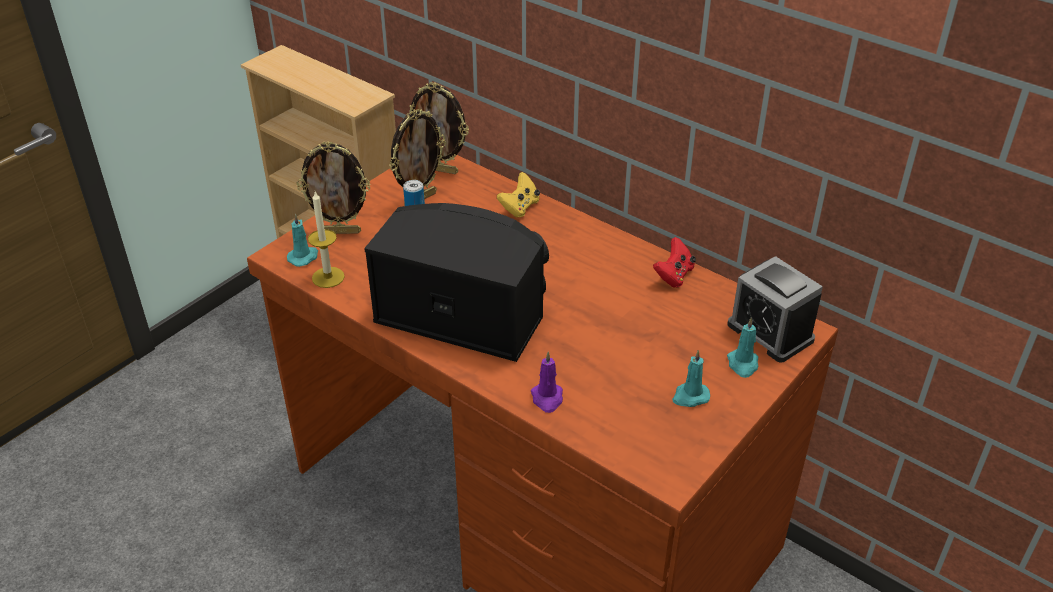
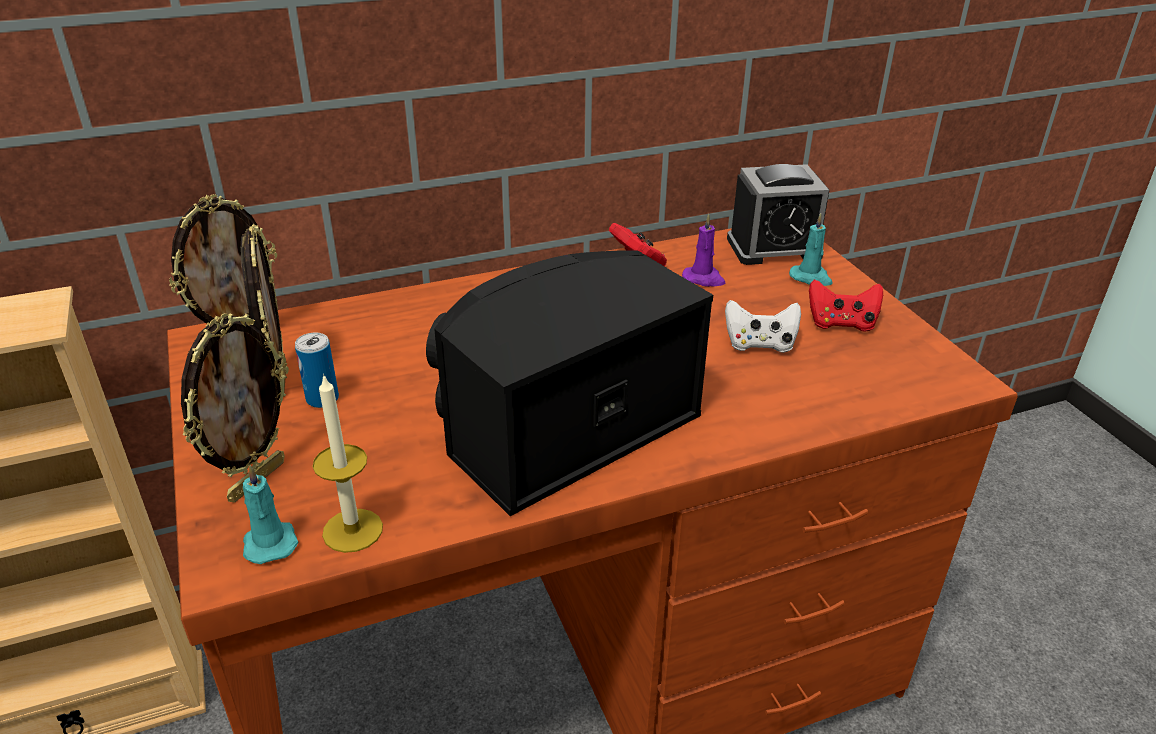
camera: 60 degrees left, 5 degrees down
(519, 207) = (404, 311): yellow game controller -> none
(547, 399) = (785, 416): purple candle -> purple candle (704, 279)
(622, 364) = (760, 344): none -> white game controller
(690, 396) = (841, 323): turquoise candle -> red game controller

